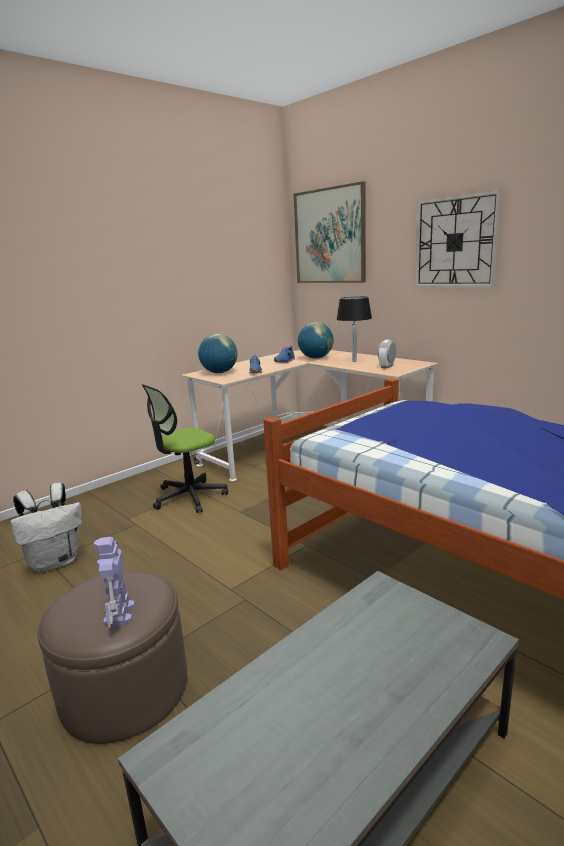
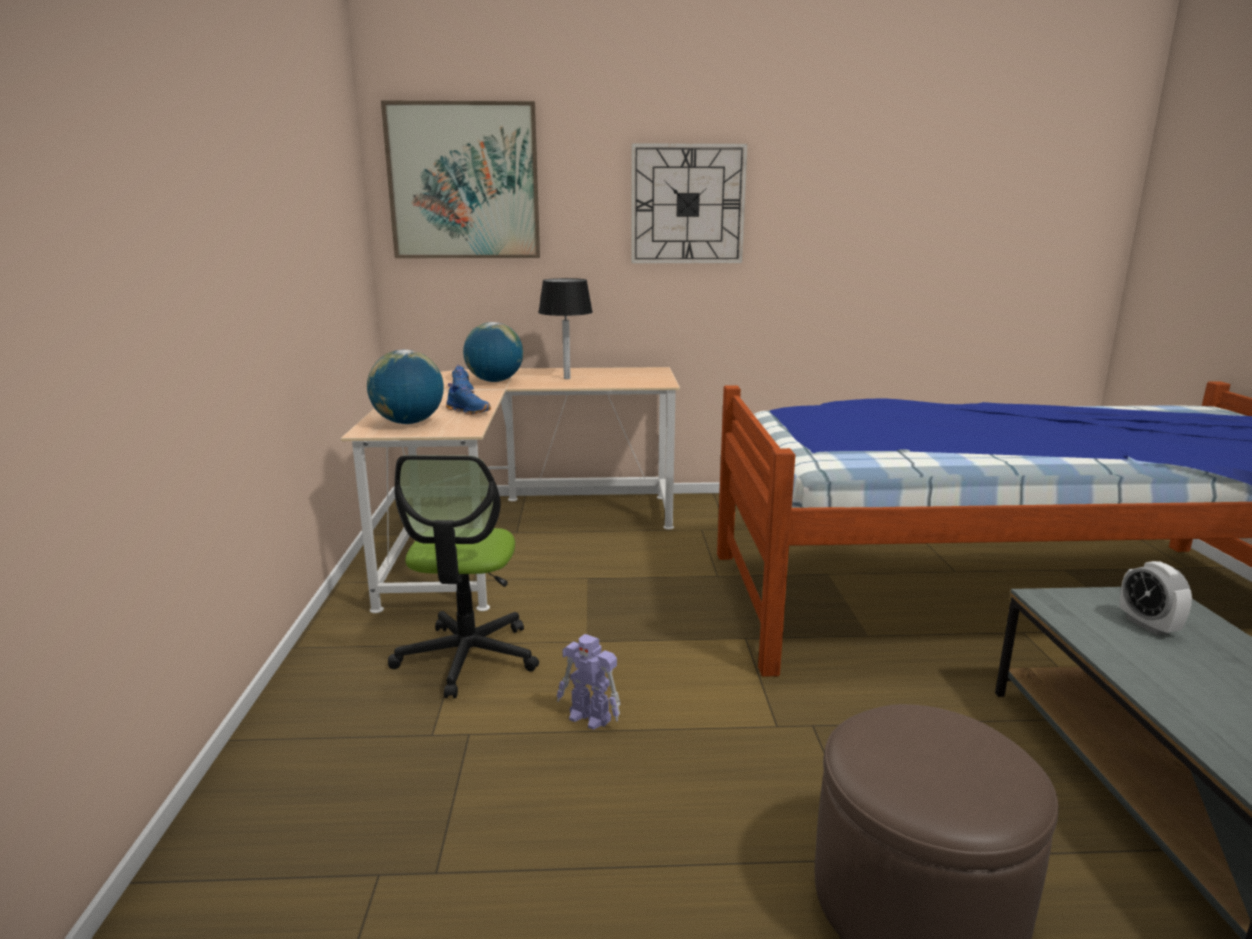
camera: 50 degrees left, 0 degrees up
(56, 561) = (454, 864): white backpack -> none
(119, 614) = (981, 756): toy robot -> toy robot (590, 717)
(387, 366) = (629, 378): alarm clock -> alarm clock (1148, 625)

